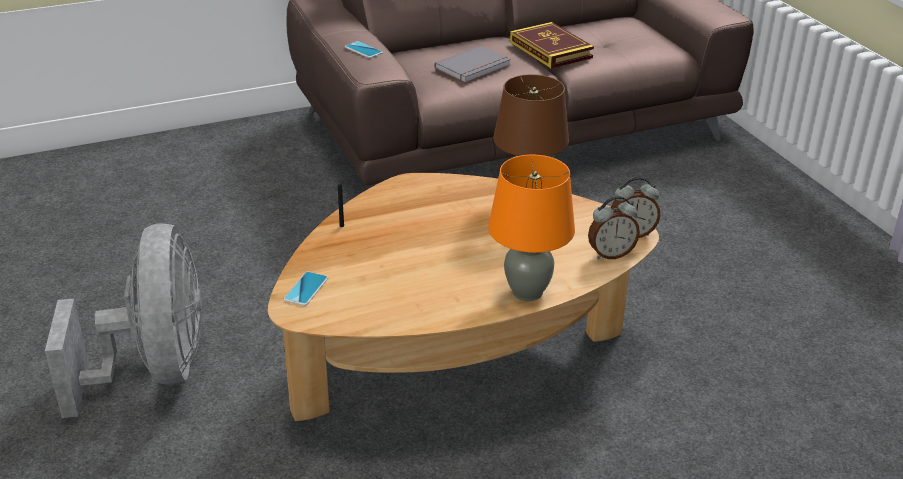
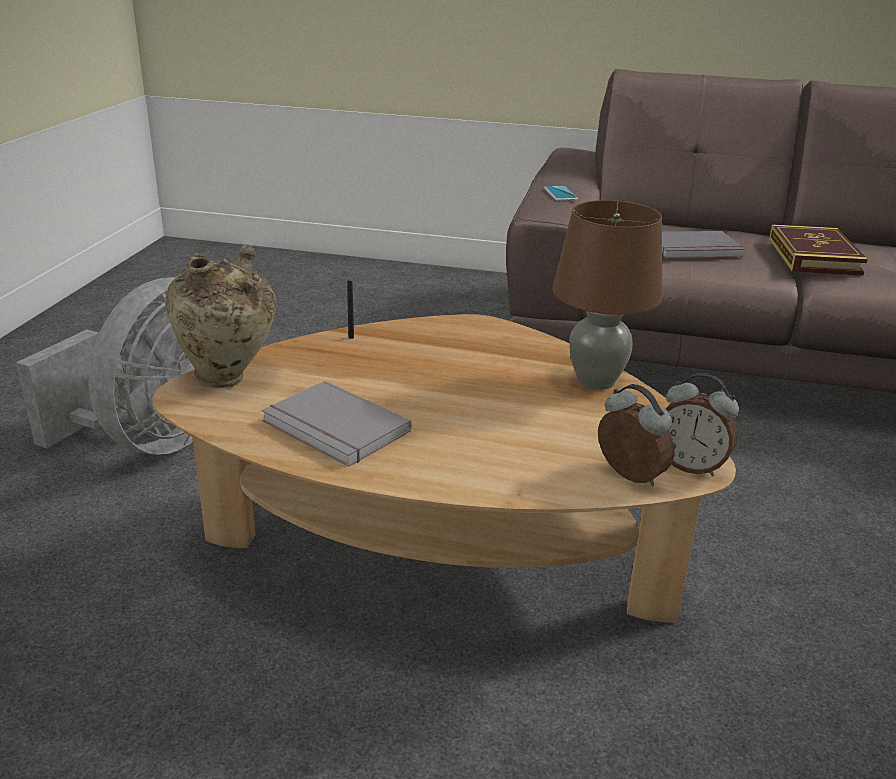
camera: 35 degrees right, 5 degrees down
(306, 289) = (228, 378): phone -> beige vase
(422, 294) = (333, 428): none -> grey book
(527, 292) = (455, 476): orange table lamp -> none
(610, 254) = (628, 477): alarm clock -> alarm clock turned 150 degrees counterclockwise

